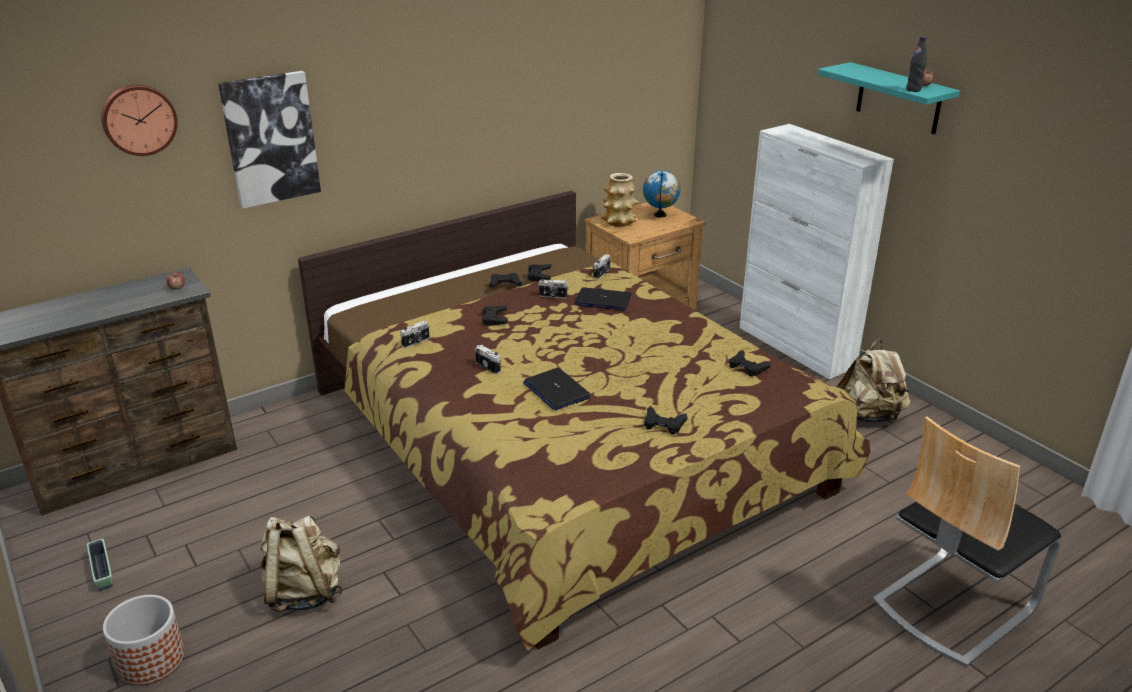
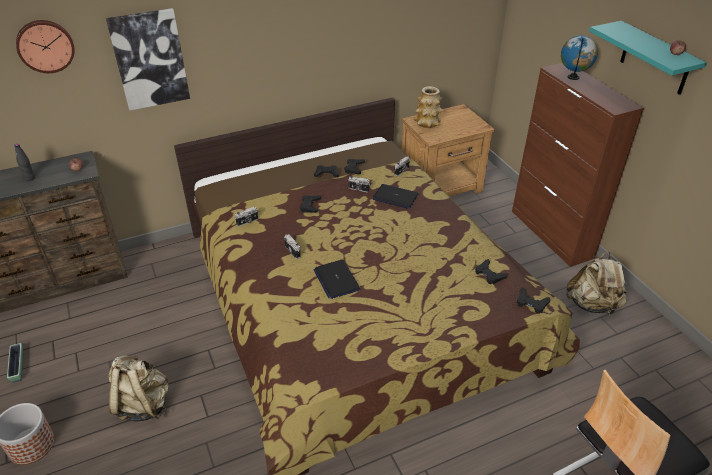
camera: 10 degrees right, 10 degrees up
(660, 215) = (461, 120): globe -> globe (573, 77)
(663, 424) = (408, 322): black game controller -> black game controller (531, 303)
(796, 347) = (551, 234): white cabinet -> brown cabinet
(913, 90) = (664, 59): black bottle -> black bottle (30, 178)

